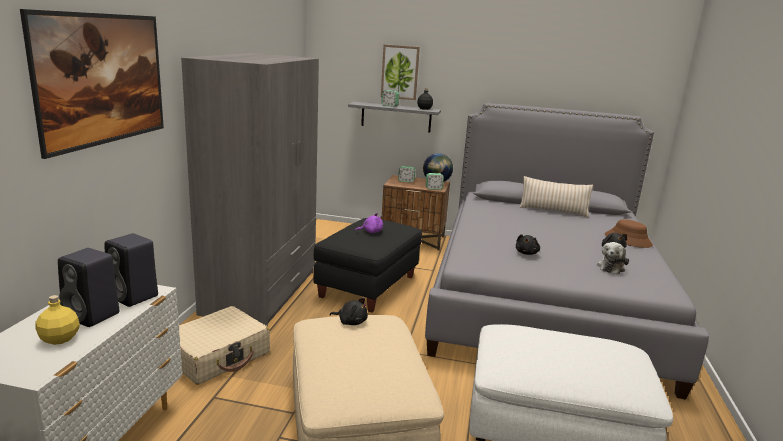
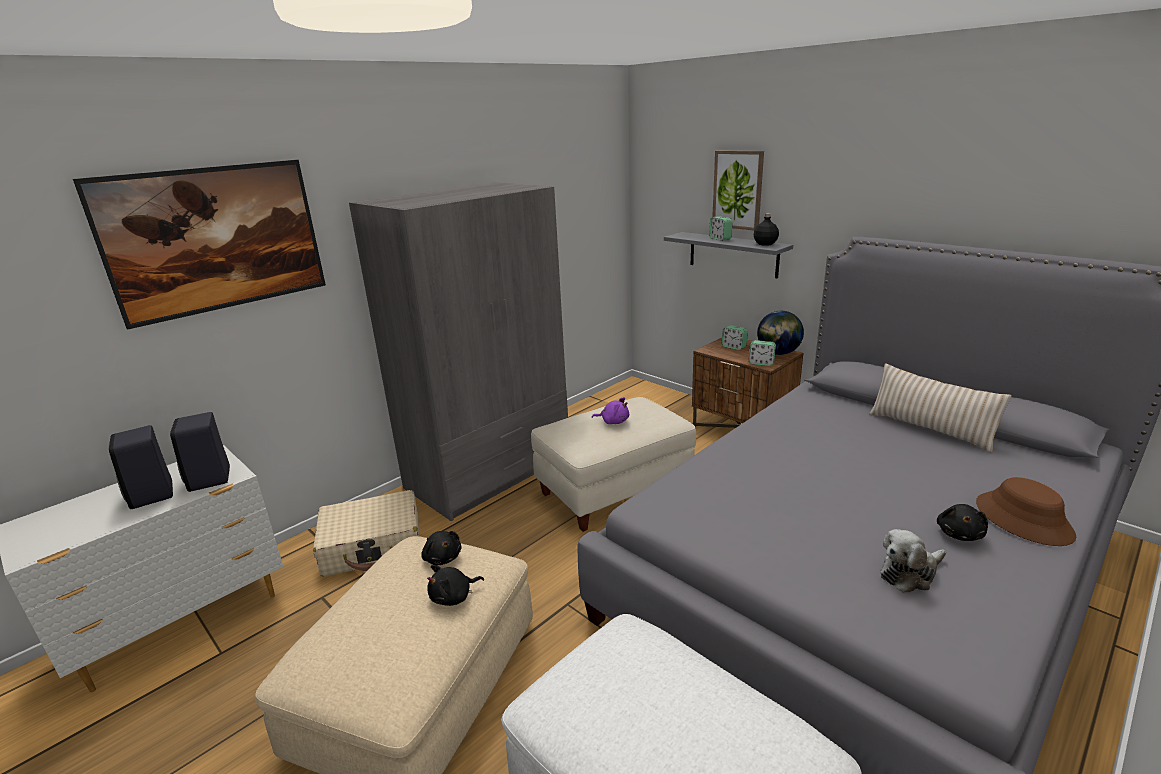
camera: 35 degrees right, 5 degrees up
(60, 339) = (97, 517): yellow bottle -> none
(367, 286) = (613, 490): black ottoman -> beige ottoman
(526, 253) = (772, 507): black plush toy -> black plush toy (454, 597)

